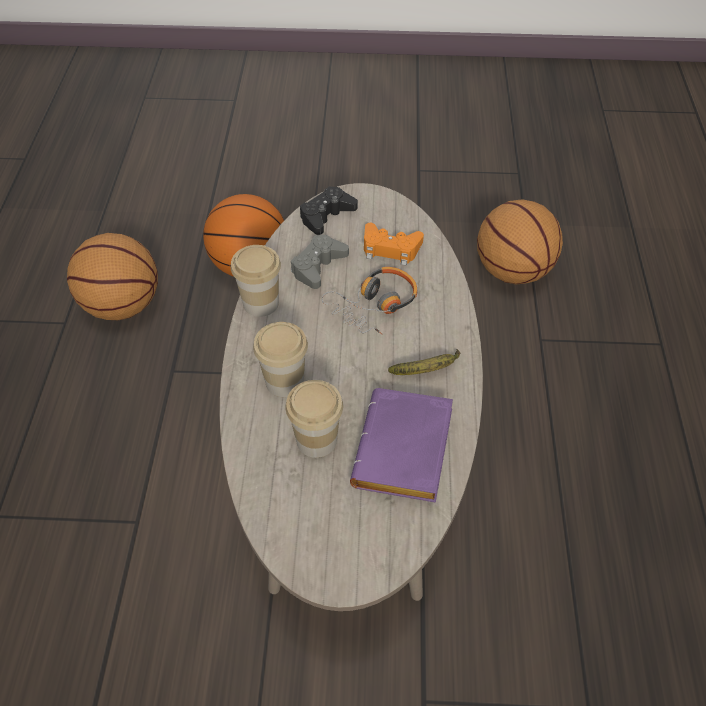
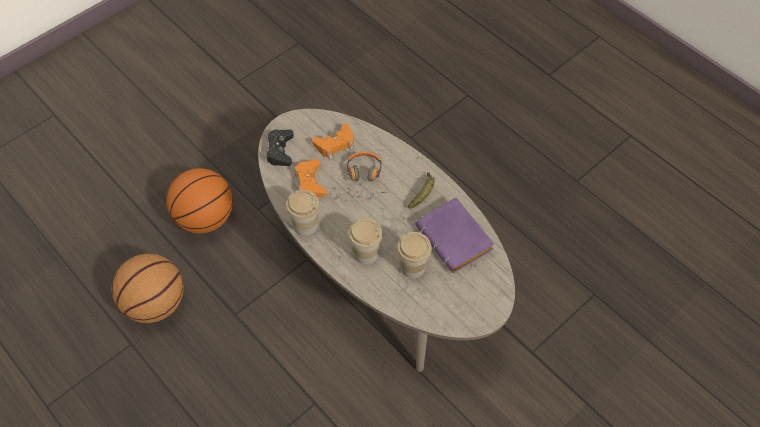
camera: 45 degrees left, 5 degrees up
(318, 266) = (310, 182): grey game controller -> orange game controller
(513, 271) = (358, 108): basketball -> none

